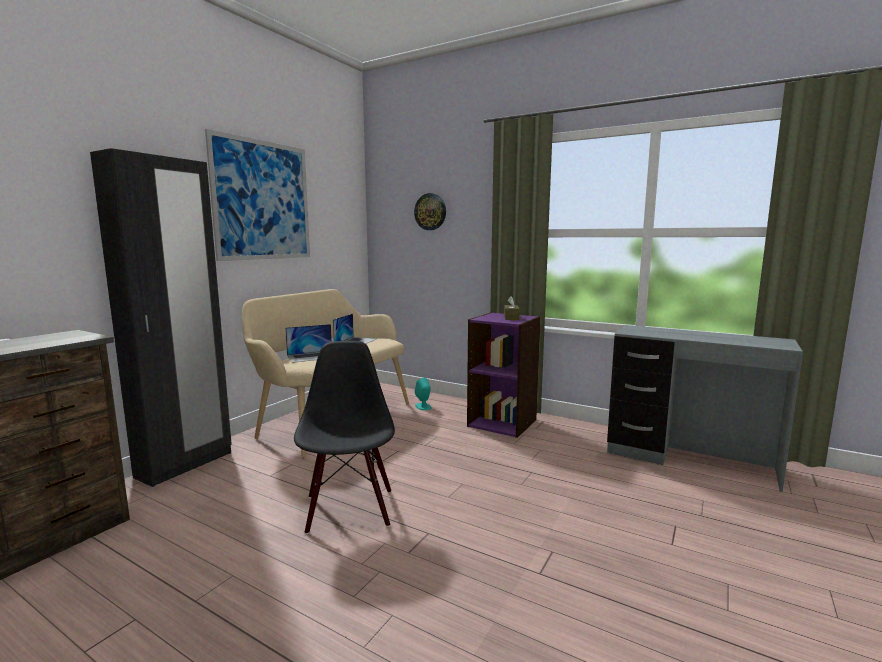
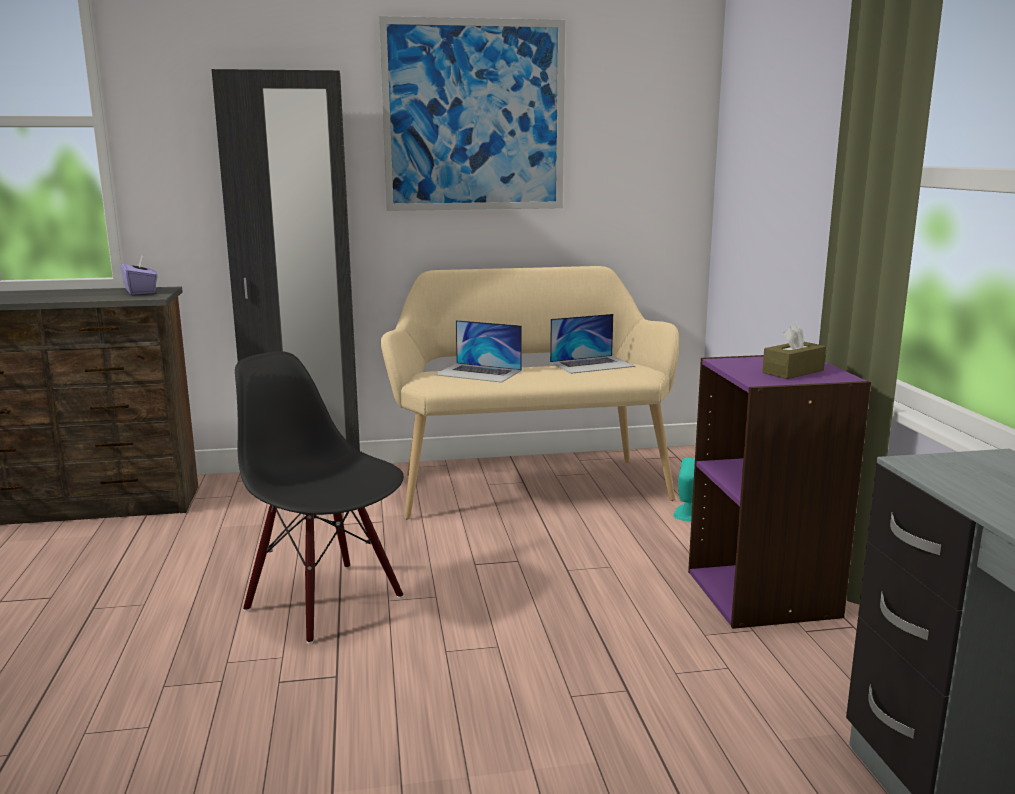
camera: 50 degrees right, 5 degrees up
(58, 337) = (141, 291): none -> purple tissue box
(349, 510) = (326, 602): black chair -> black chair turned 90 degrees counterclockwise
(430, 212) = (783, 122): wall clock -> none

